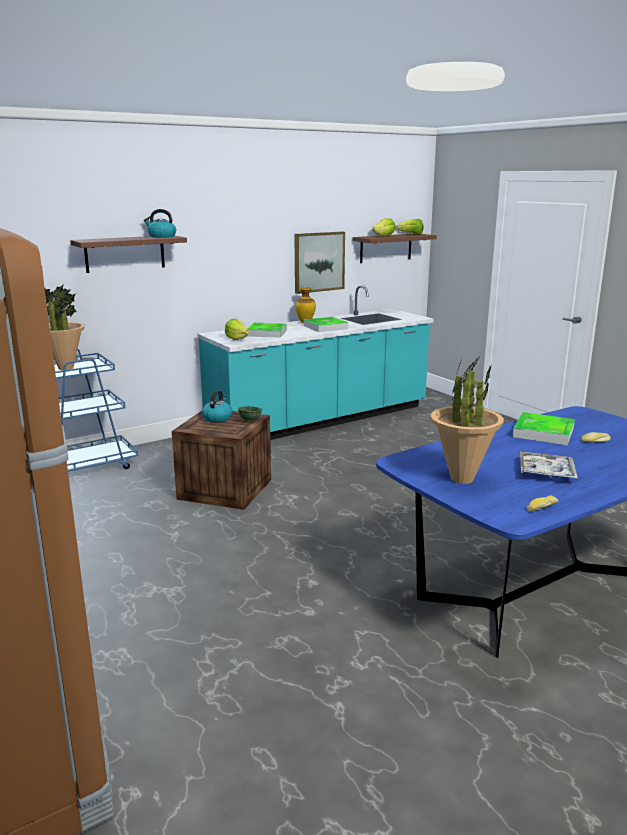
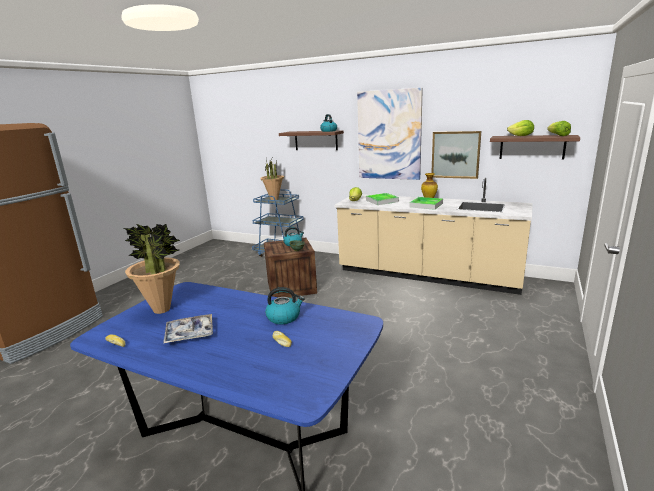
camera: 60 degrees right, 0 degrees up
(241, 240) = (389, 135): none -> picture
(321, 421) = (427, 275): turquoise counter -> beige counter
(543, 432) = (284, 317): tray -> kettle

